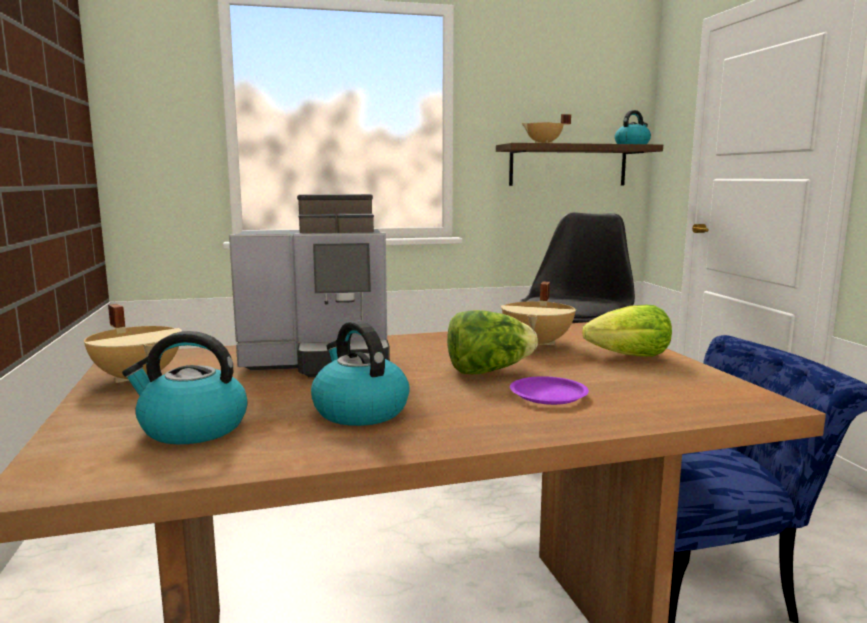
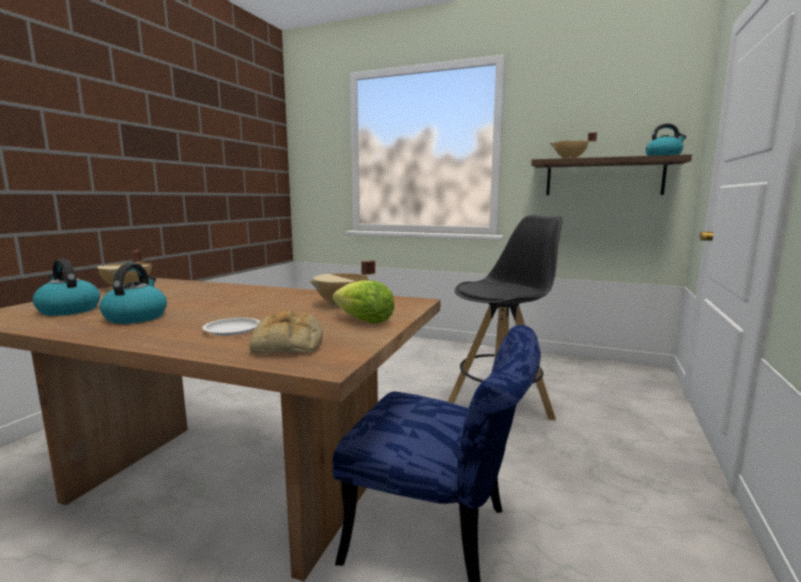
camera: 35 degrees right, 0 degrees up
(321, 361) = (210, 294): coffee machine -> none
(488, 371) = (256, 312): lettuce -> none
(549, 395) = (233, 330): purple plate -> white plate
(663, 395) = (288, 344): none -> bread

